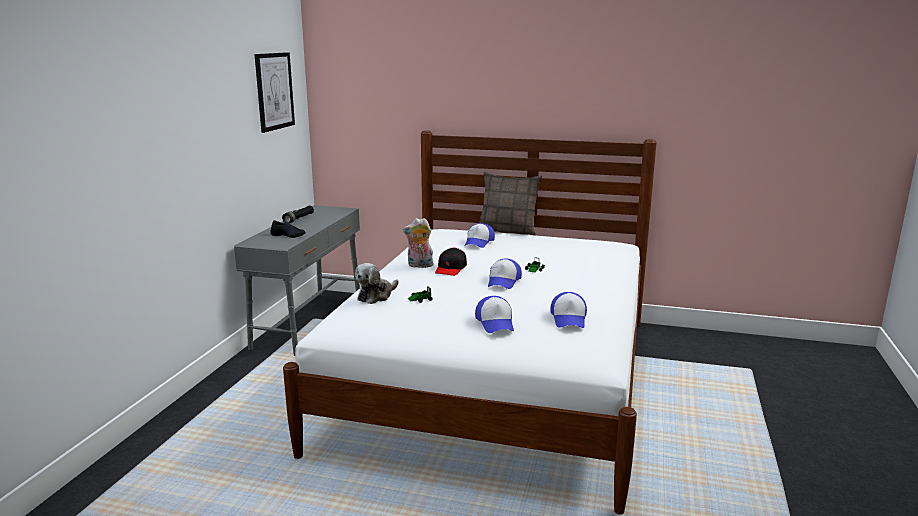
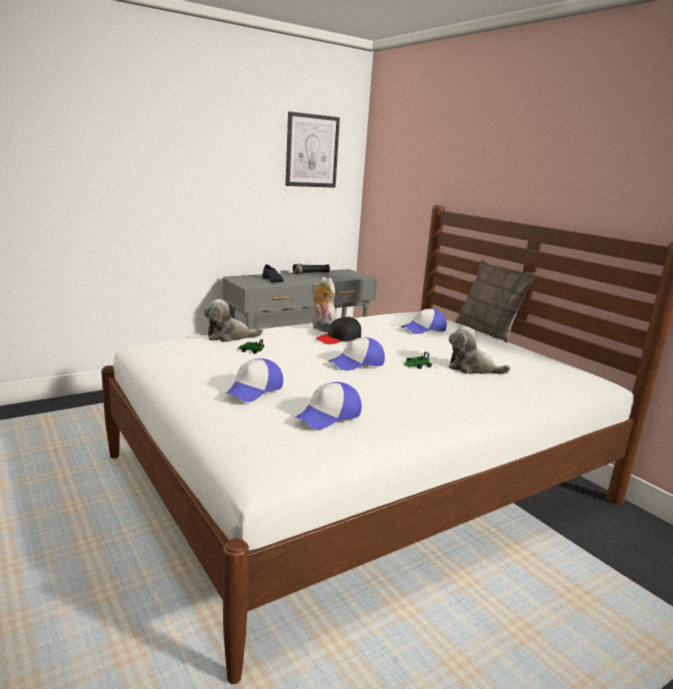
camera: 40 degrees right, 0 degrees up
(563, 260) = (472, 368): none -> plush toy

